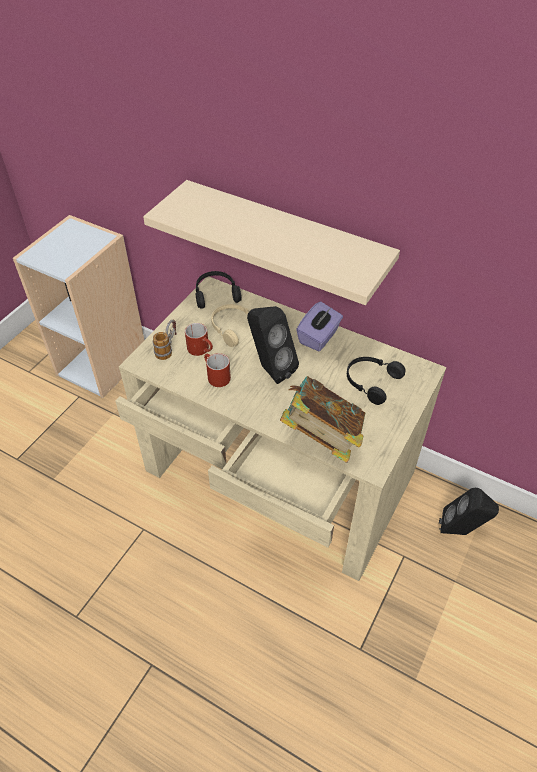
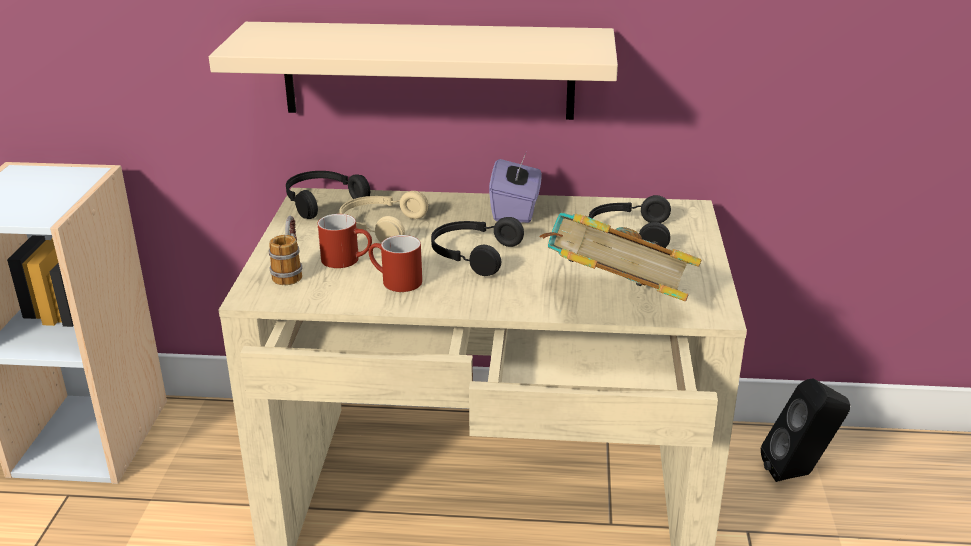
camera: 25 degrees left, 20 degrees down
(270, 369) = (472, 255): black speaker -> black headphones

